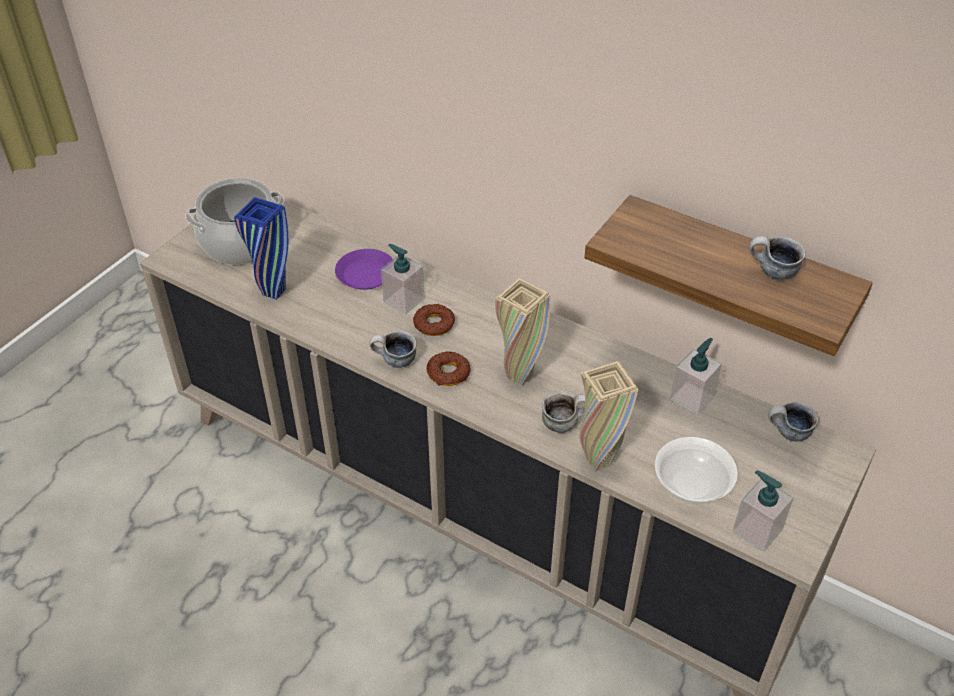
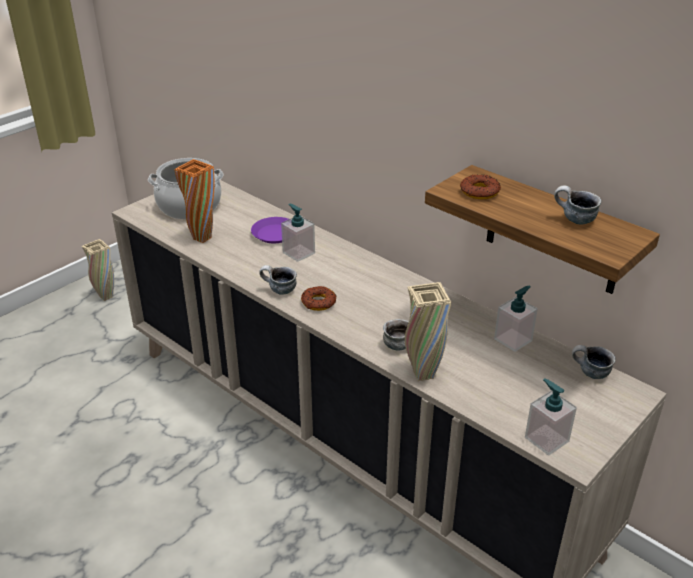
camera: 10 degrees right, 10 degrees down
(274, 292) = (202, 238): blue vase -> orange vase
(434, 324) = (317, 270): donut -> donut (479, 192)
(519, 377) = (374, 311): beige vase -> beige vase (106, 297)
(692, 483) = (498, 399): bowl -> none

